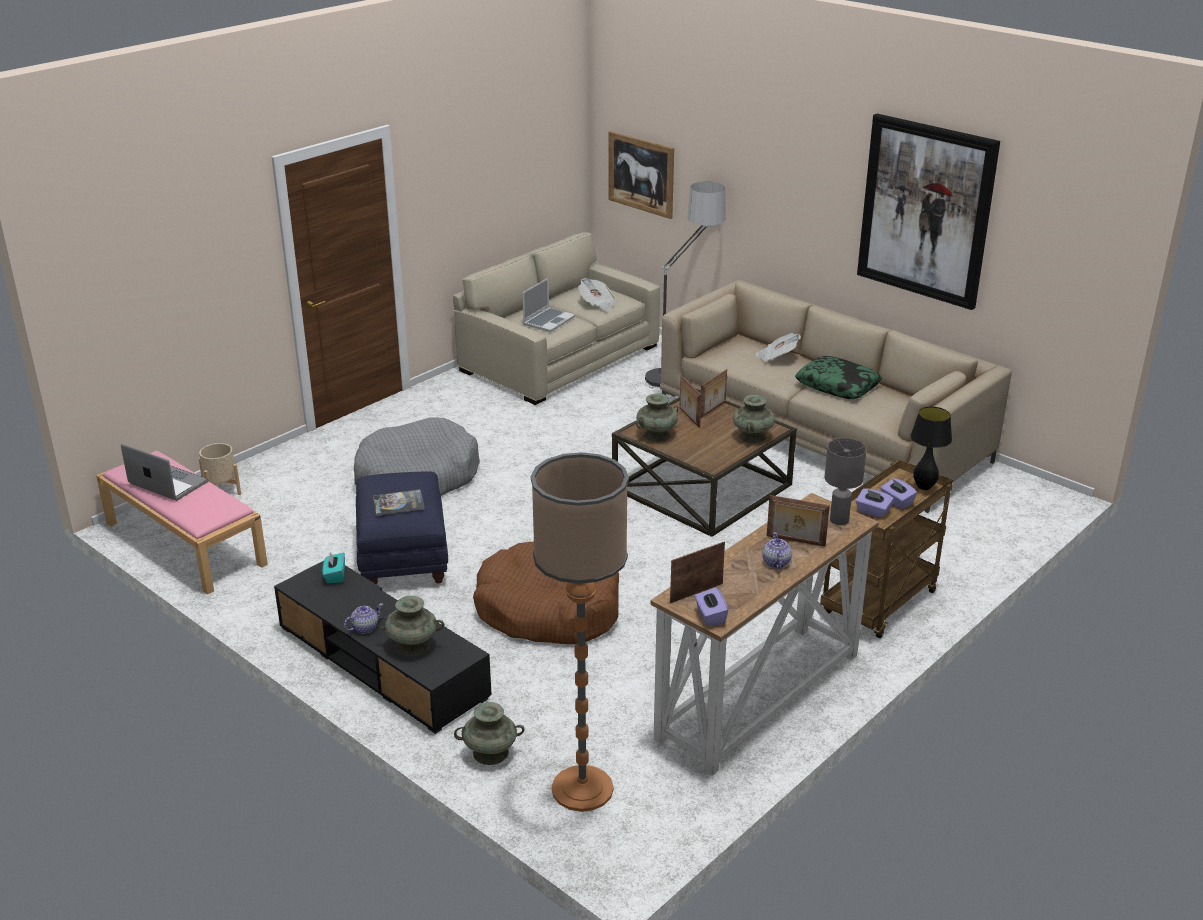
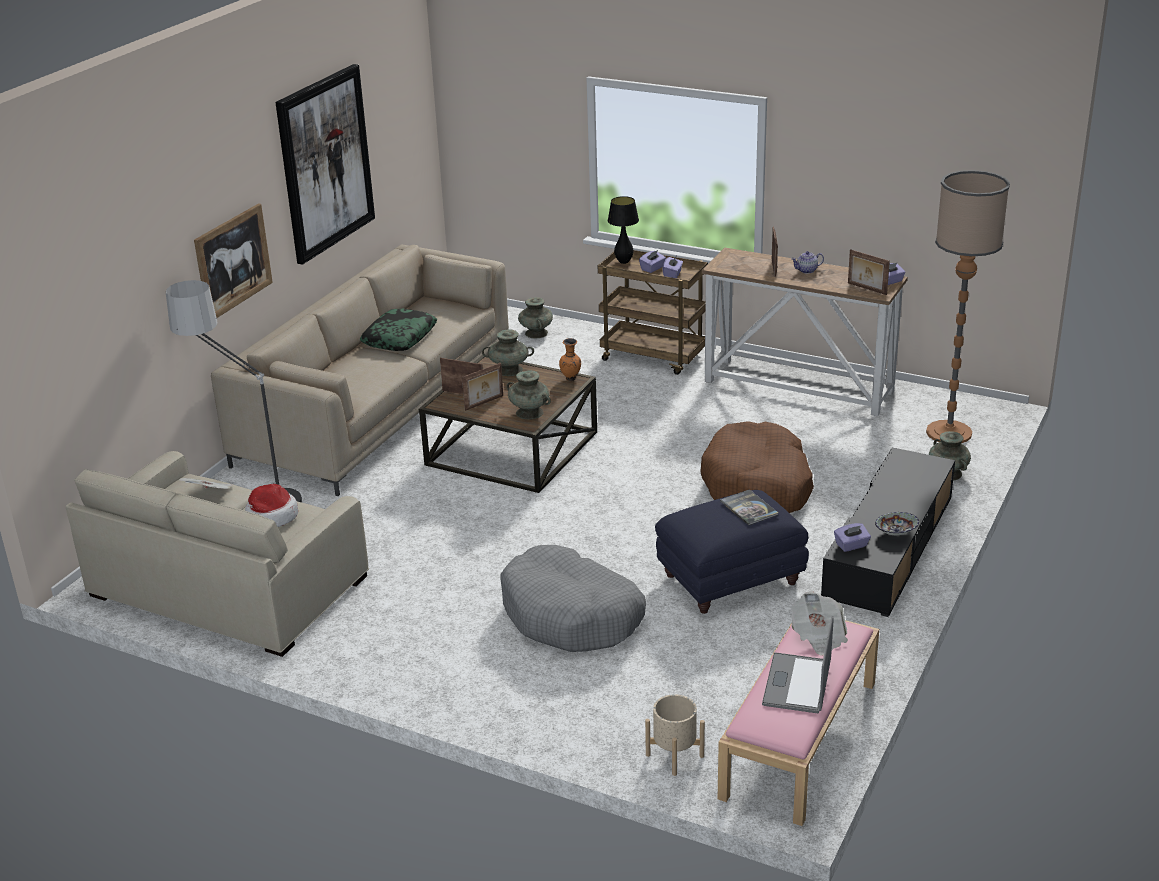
camera: 105 degrees left, 0 degrees up
(332, 607) = (896, 533): none -> bowl
(335, 576) = (851, 545): turquoise tissue box -> purple tissue box
(365, 627) = (909, 508): teapot -> none
(412, 645) = (912, 481): turquoise vase -> turquoise vase (536, 333)
(548, 320) = (271, 517): laptop -> hat
(641, 174) = (79, 356): picture -> picture (233, 261)
(715, 465) = (571, 379): none -> orange vase
(776, 357) = (347, 369): newspaper -> newspaper (818, 636)
(838, 520) = (733, 258): grey table lamp -> none

